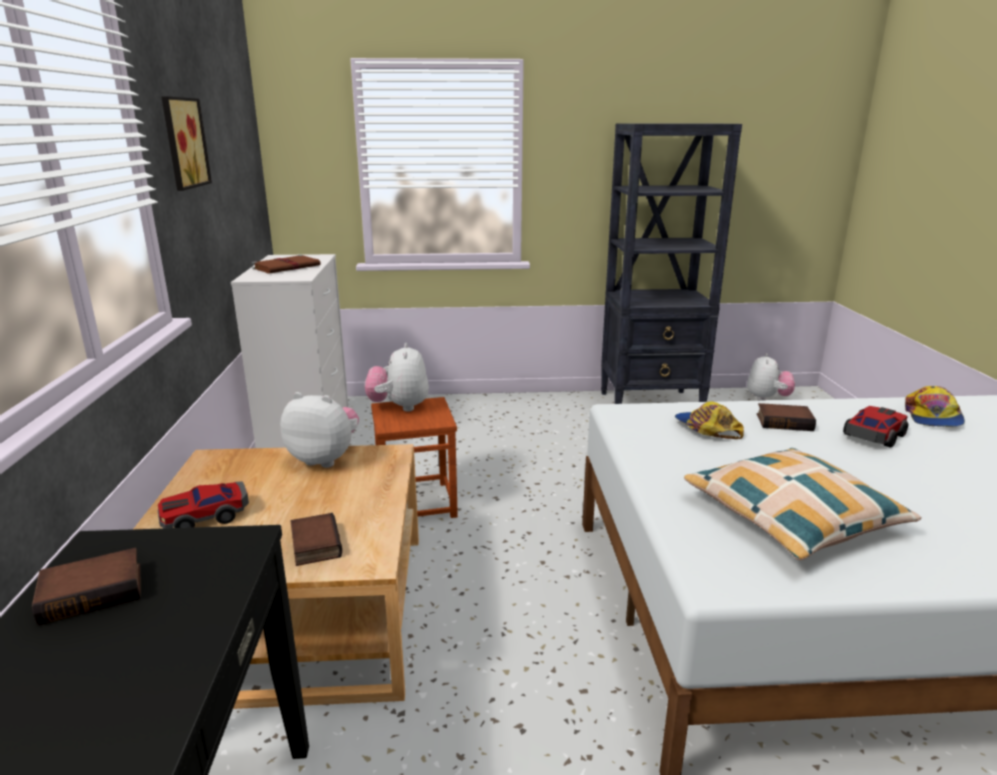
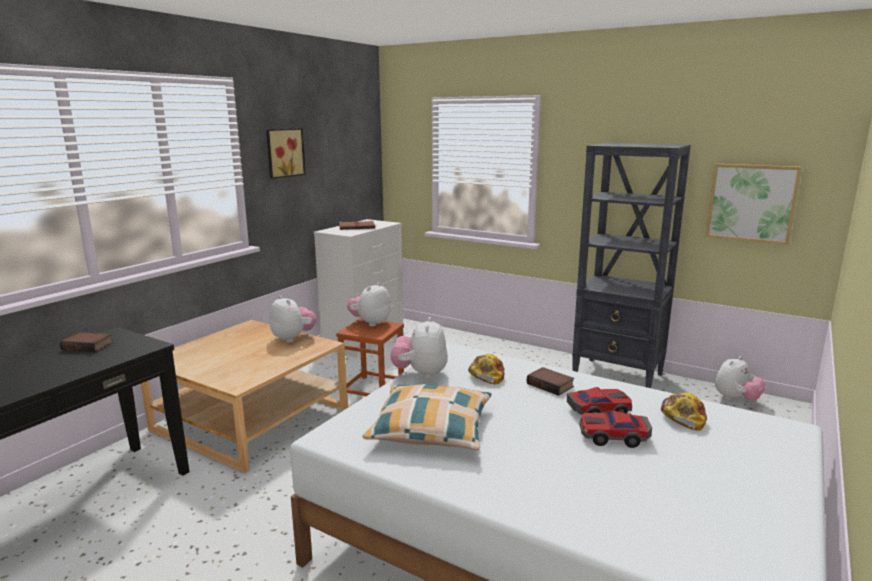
camera: 35 degrees right, 5 degrees down
(205, 516) = (210, 348): toy car -> toy car (613, 437)
(314, 544) = (229, 372): book -> none
(643, 452) = (420, 374): none -> plush toy
(769, 187) = (751, 203): none -> picture
(932, 417) = (683, 415): cap -> cap turned 150 degrees clockwise

